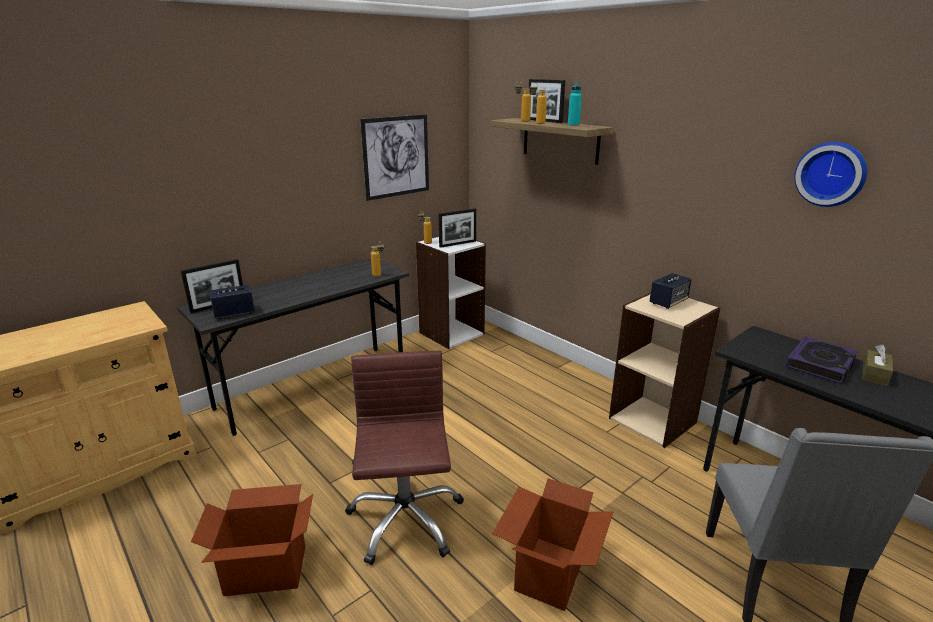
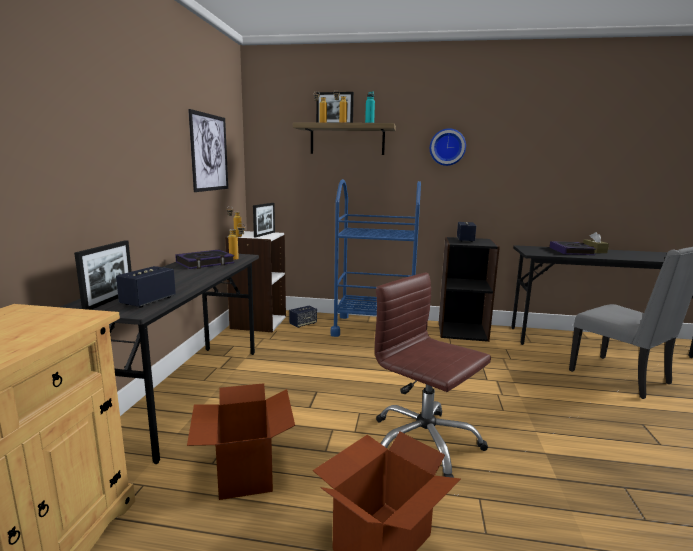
camera: 40 degrees left, 10 degrees down
(346, 276) = (205, 263): none -> book
(488, 348) = (303, 324): none -> speaker
(549, 572) = (546, 424): cardboard box -> cardboard box (244, 472)
(551, 378) = (374, 328): none -> blue cart
(653, 420) = (462, 331): beige bookcase -> black bookcase
(831, 174) = (547, 142): wall clock -> wall clock (447, 147)

